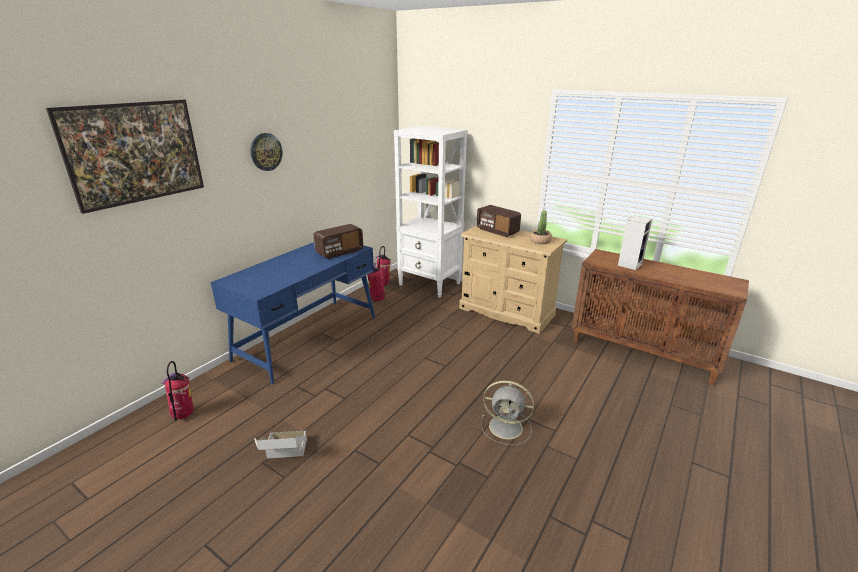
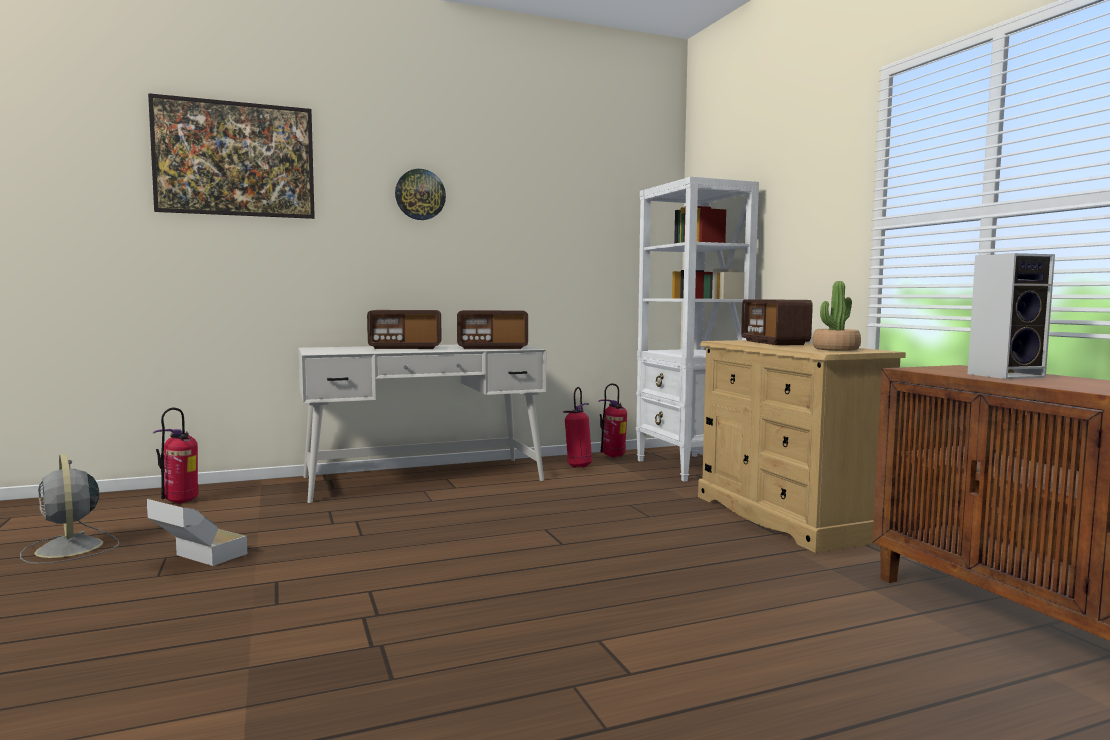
camera: 35 degrees right, 20 degrees down
(287, 265) = (405, 348): none -> radio
(308, 337) = (424, 478): blue desk -> white desk
(507, 427) = (539, 637): grey fan -> grey fan (69, 549)

